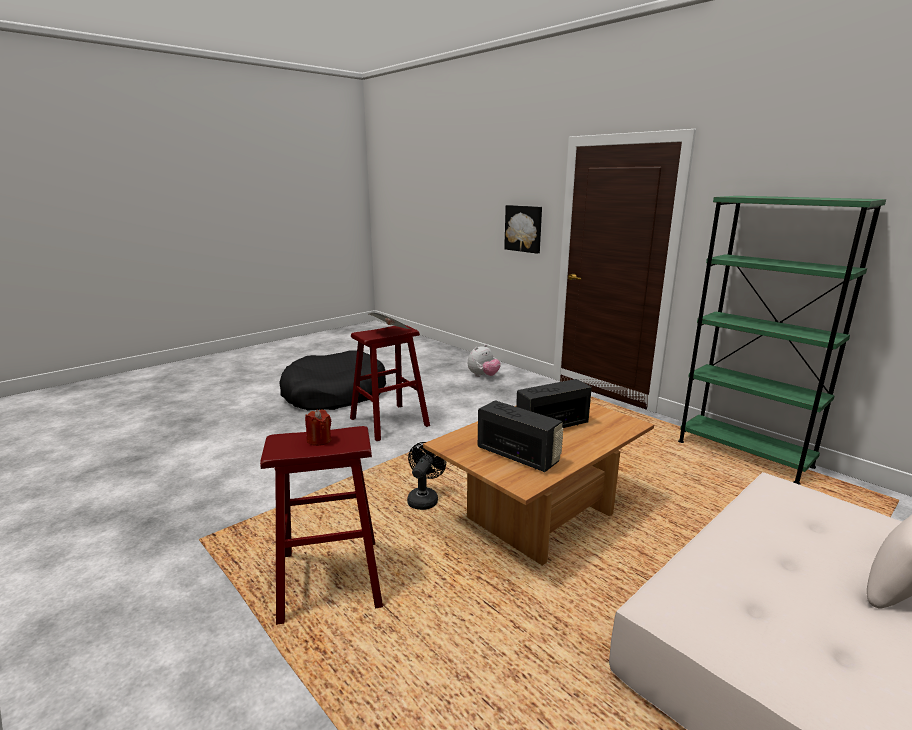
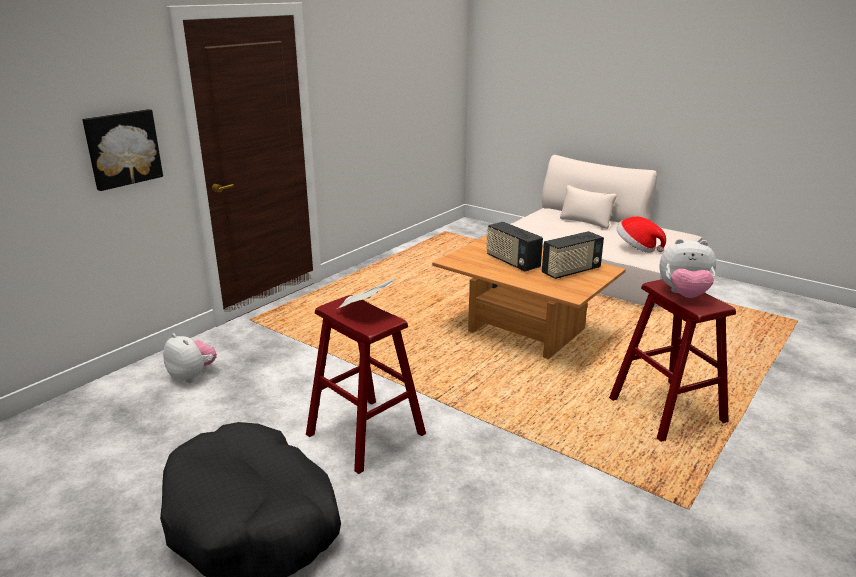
camera: 100 degrees left, 5 degrees up
(319, 440) = (684, 295): red candle -> plush toy
(424, 498) = (532, 383): black fan -> none
(518, 456) = (571, 271): radio -> radio turned 150 degrees counterclockwise
(725, 600) = (637, 248): none -> hat
(743, 454) = (397, 258): green bookcase -> none

